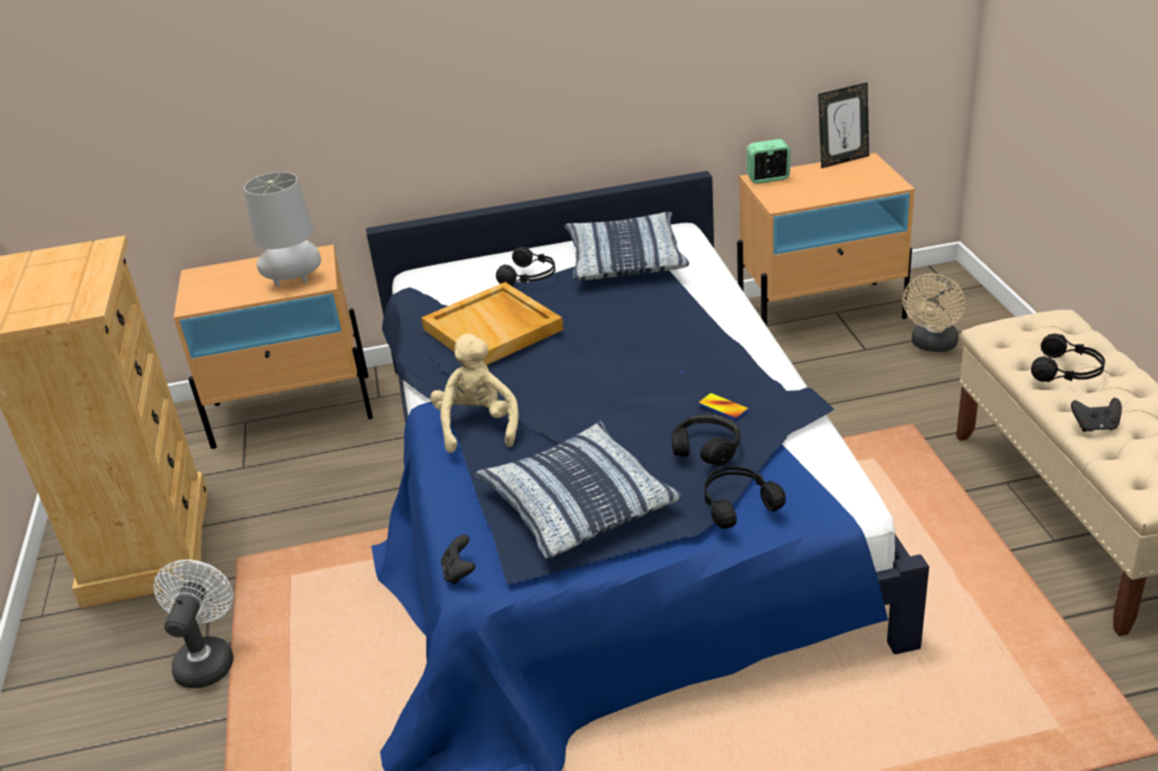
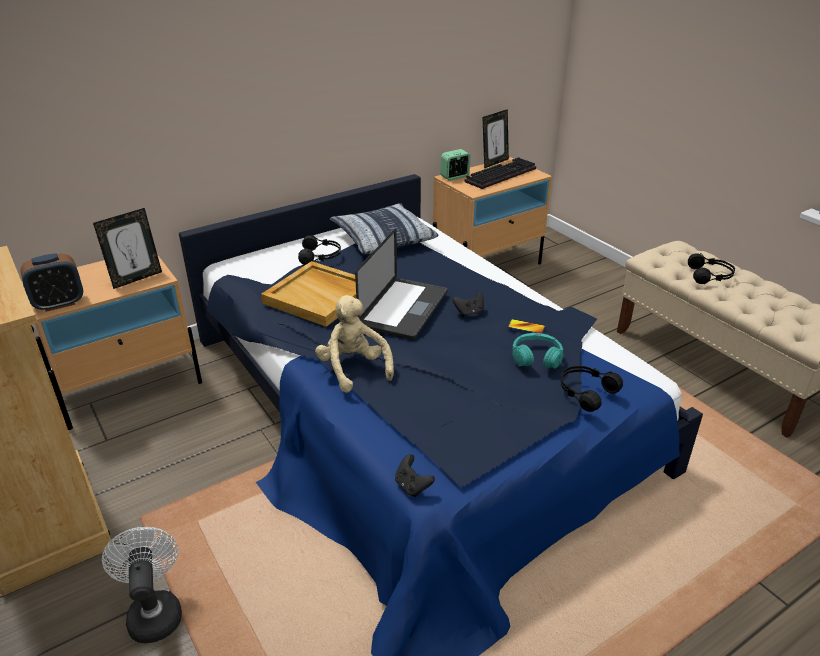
camera: 25 degrees left, 0 degrees up
(204, 301) = (59, 304): none -> alarm clock
(295, 281) = (136, 278): grey table lamp -> picture frame
(577, 503) = (471, 413): pillow -> none
(582, 360) = (404, 309): none -> laptop
(706, 448) = (536, 357): black headphones -> turquoise headphones
(837, 180) = (500, 174): none -> keyboard
(932, 345) = (567, 278): beige fan -> none
(1095, 427) = (751, 307): black game controller -> black game controller (469, 313)

